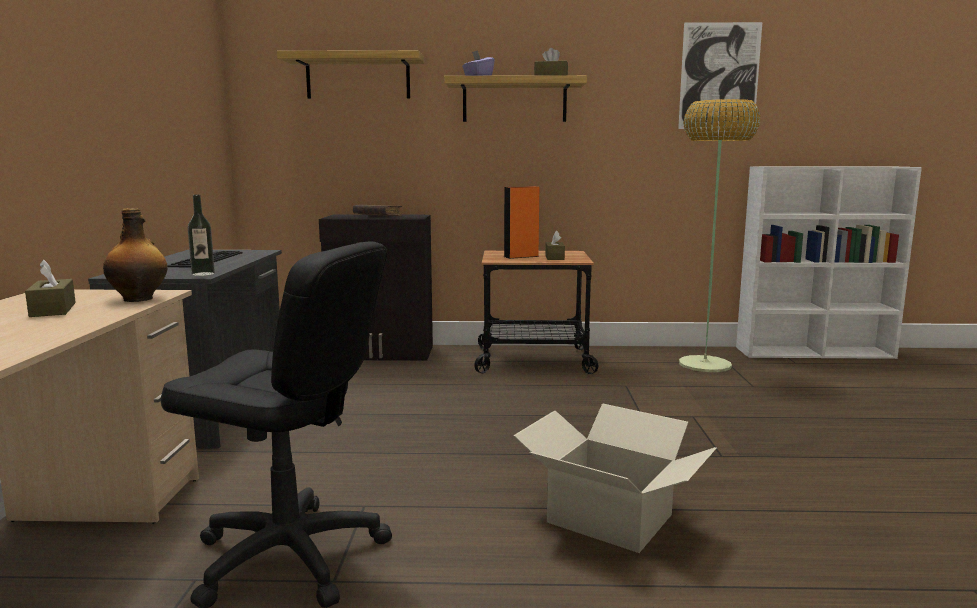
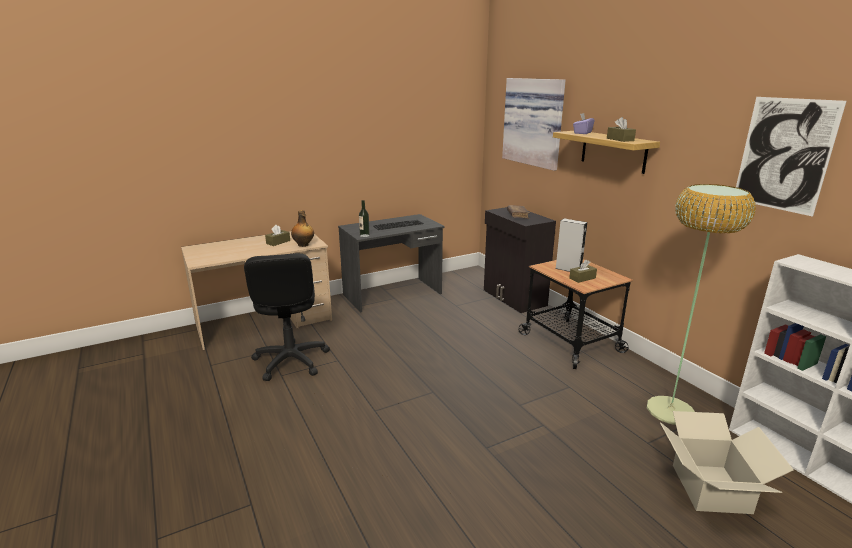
camera: 60 degrees right, 10 degrees up
(358, 77) = (534, 122): shelf -> picture
(521, 256) = (568, 269): orange speaker -> grey speaker
(610, 517) = (373, 424): cardboard box -> cardboard box (711, 488)

